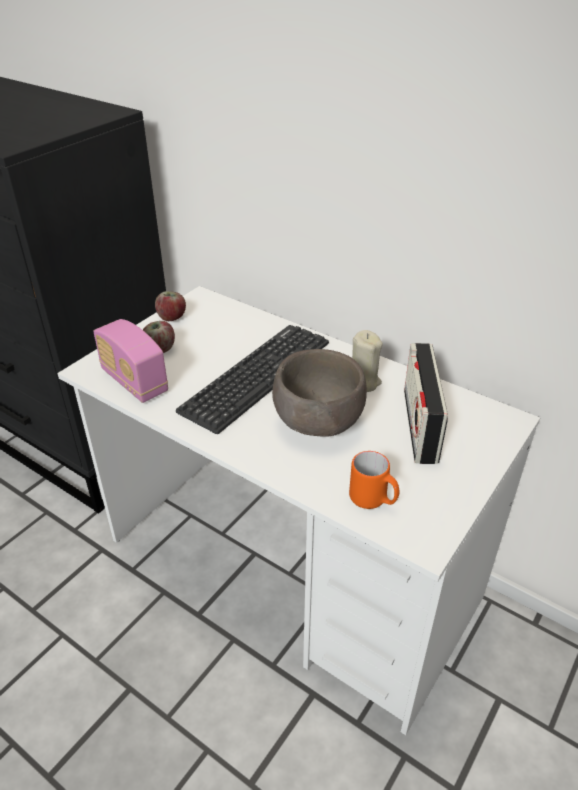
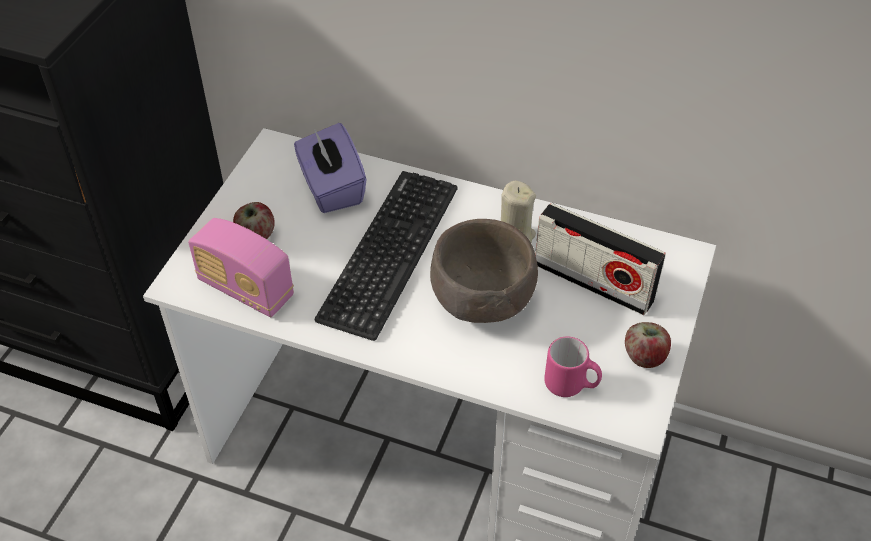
camera: 15 degrees left, 10 degrees up
(172, 317) = (250, 185): apple -> apple (644, 357)
(231, 328) = (331, 187): none -> purple tissue box
(373, 500) = (571, 385): orange mug -> pink mug
(420, 425) = (593, 282): radio -> radio turned 45 degrees counterclockwise

